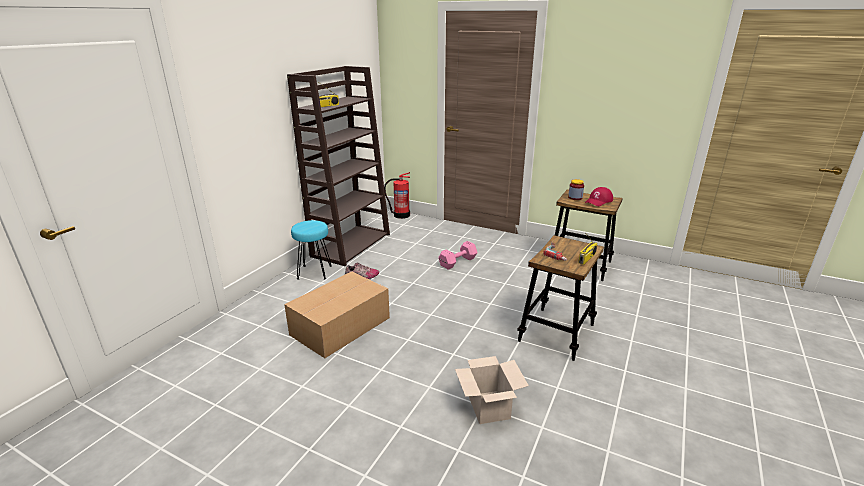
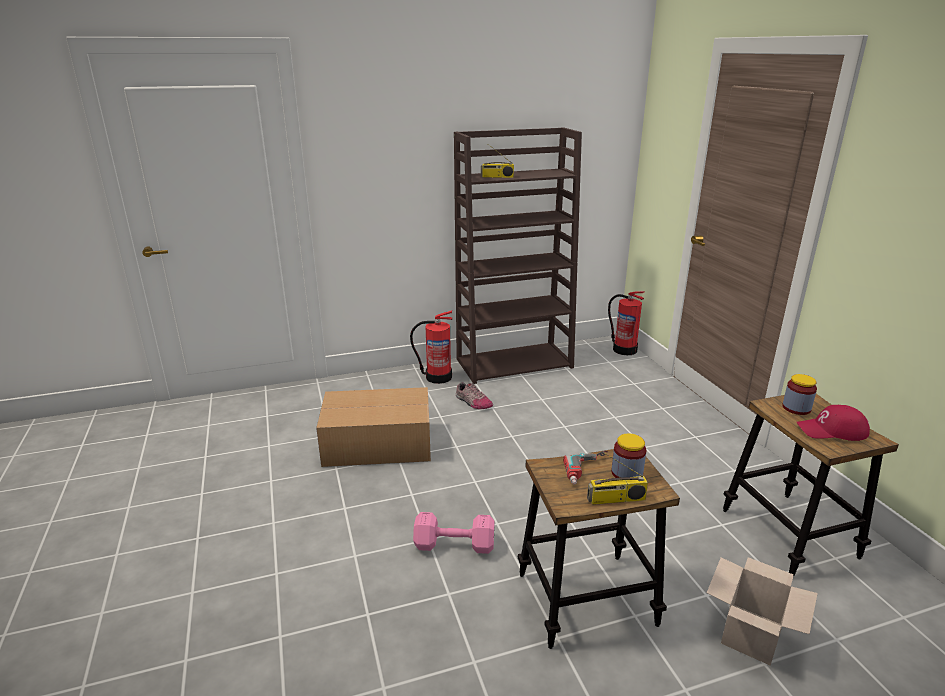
camera: 45 degrees right, 0 degrees up
(314, 272) = (437, 377): turquoise stool -> fire extinguisher
(458, 262) = (605, 438): pink dumbbell -> pink dumbbell (456, 545)
(487, 406) = (370, 618): cardboard box -> cardboard box (750, 632)
(572, 247) = (626, 473): none -> jar

